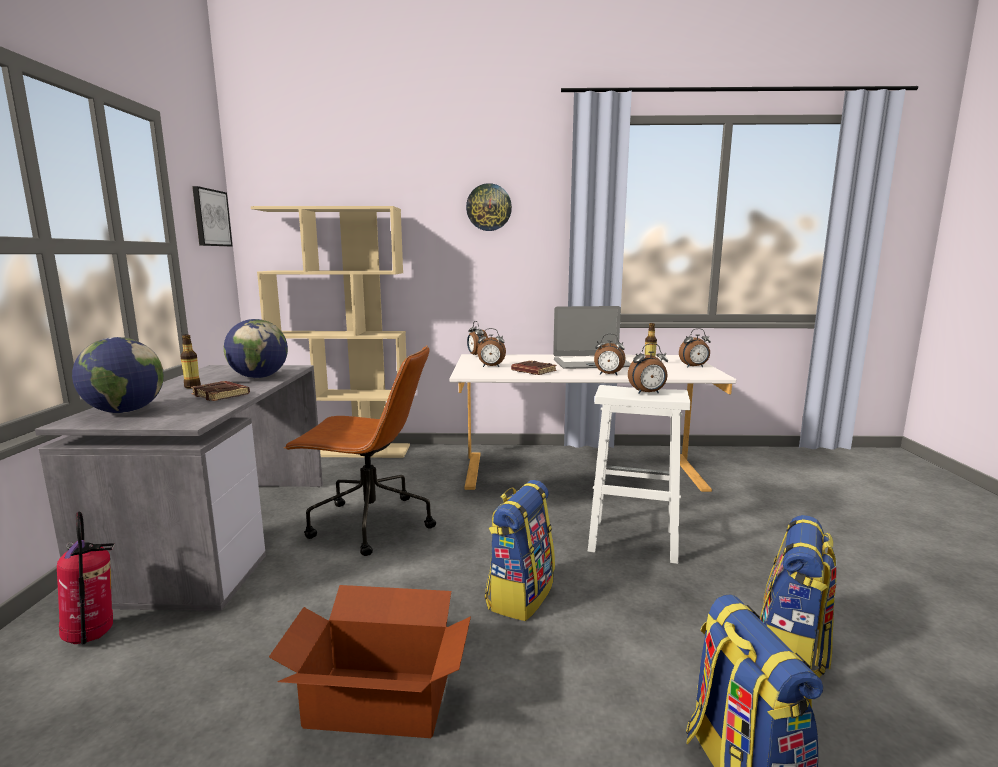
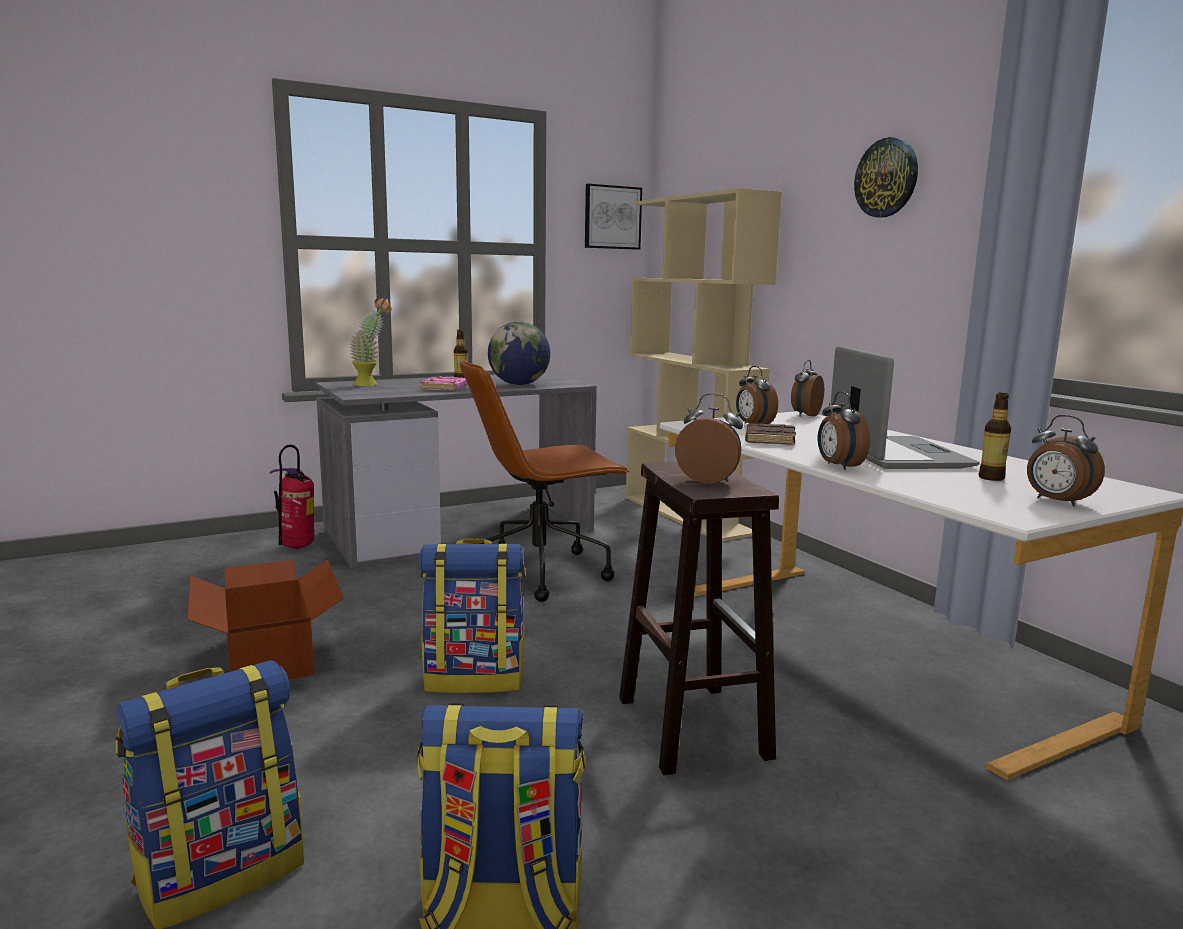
camera: 60 degrees right, 0 degrees up
(125, 411) = (372, 384): globe -> potted plant
(222, 395) = (445, 388): brown book -> pink book
(369, 524) = (541, 572): brown office chair -> brown office chair turned 90 degrees clockwise
(591, 364) = (896, 454): laptop -> laptop turned 150 degrees counterclockwise
(631, 540) = (690, 726): white stool -> brown stool
(647, 393) = (709, 480): alarm clock -> alarm clock turned 150 degrees clockwise

